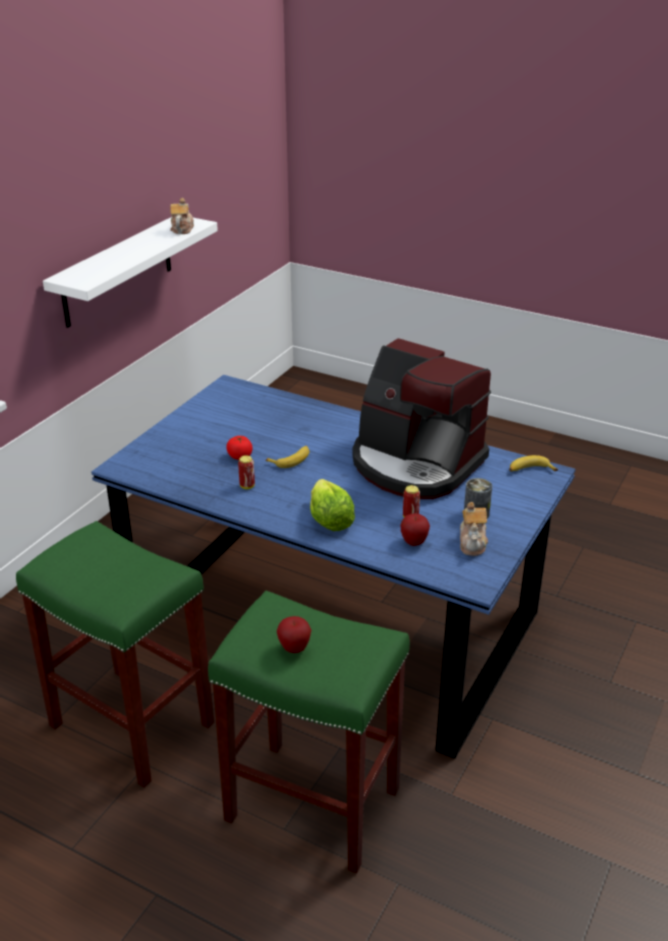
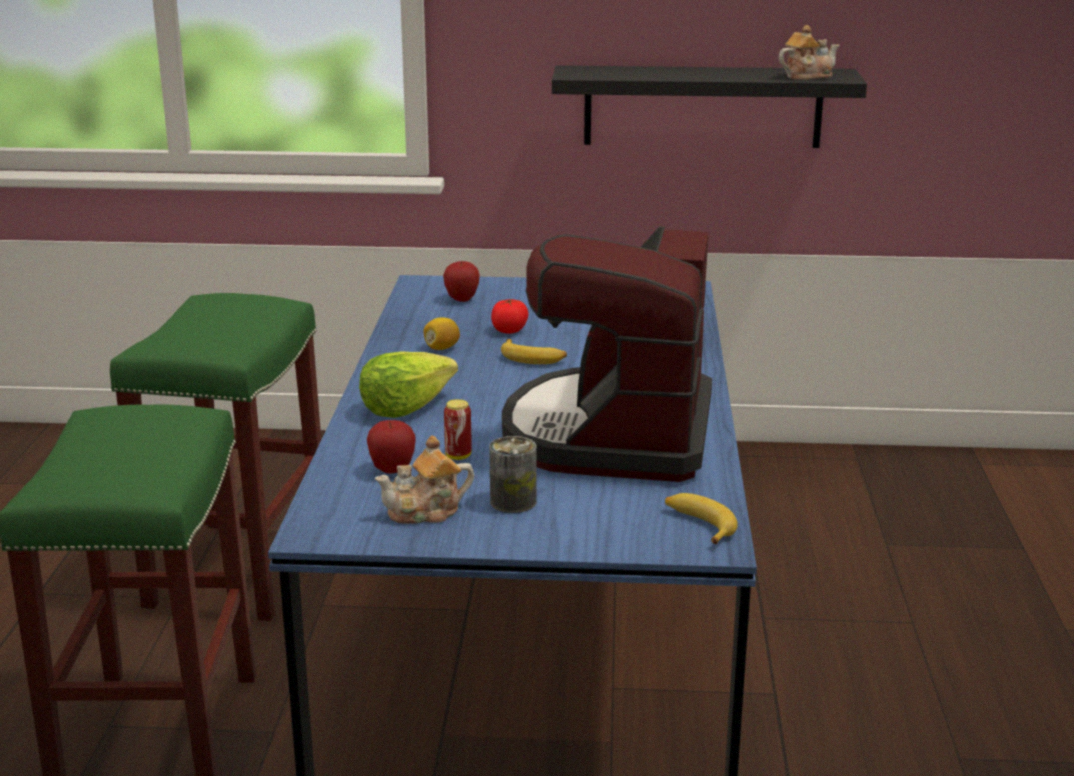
camera: 65 degrees right, 10 degrees down
(117, 271) = (702, 106): white shelf -> black shelf
(247, 486) = (441, 348): can -> lemon
(294, 648) = (105, 444): apple -> apple (461, 299)

